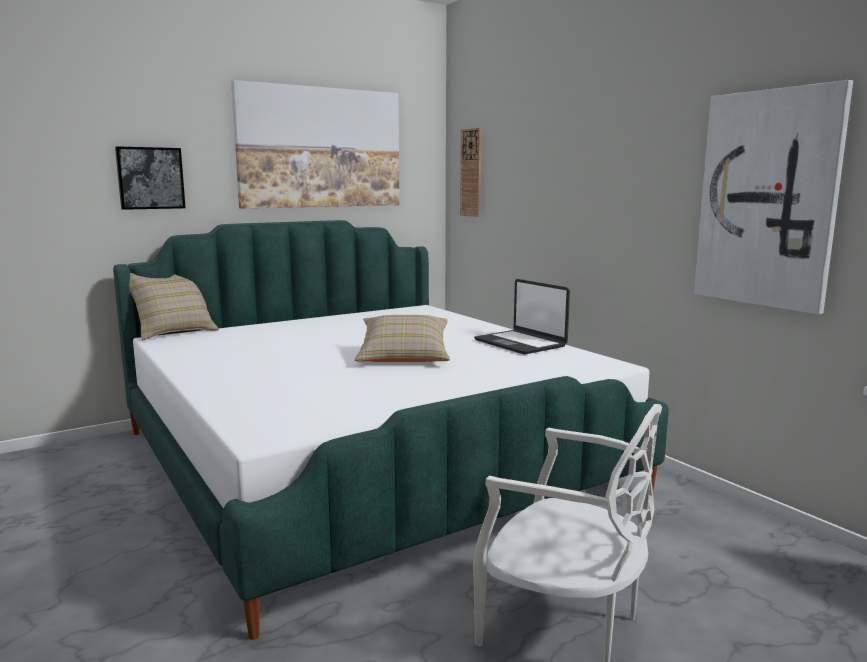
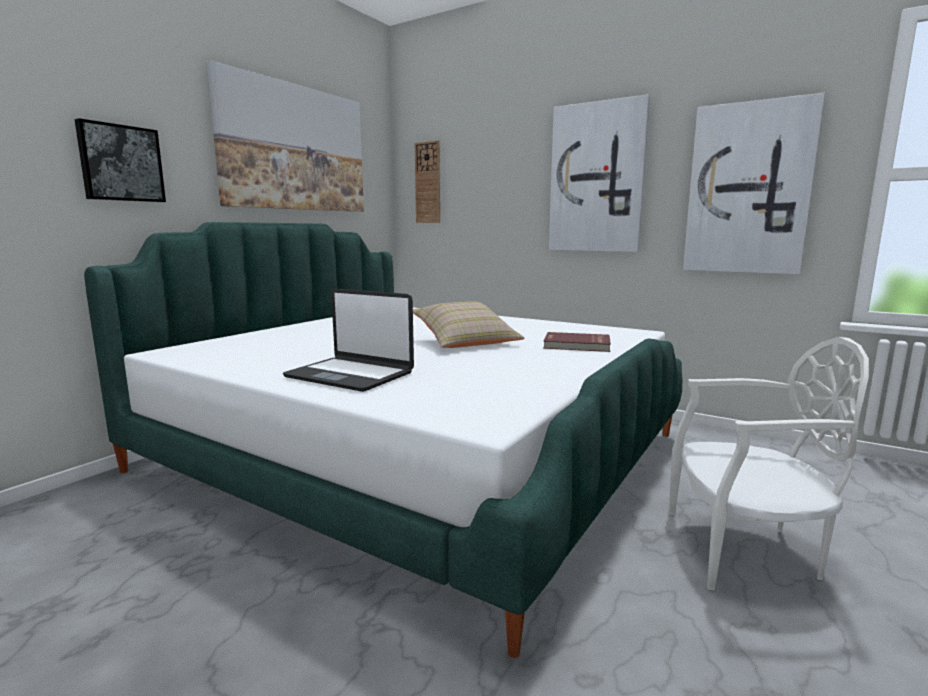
camera: 25 degrees left, 0 degrees up
(174, 332) = (170, 345): beige pillow -> none
(505, 373) = (576, 345): none -> red book
(520, 343) = (537, 324): laptop -> laptop (350, 375)
(616, 176) = (597, 178): none -> picture

